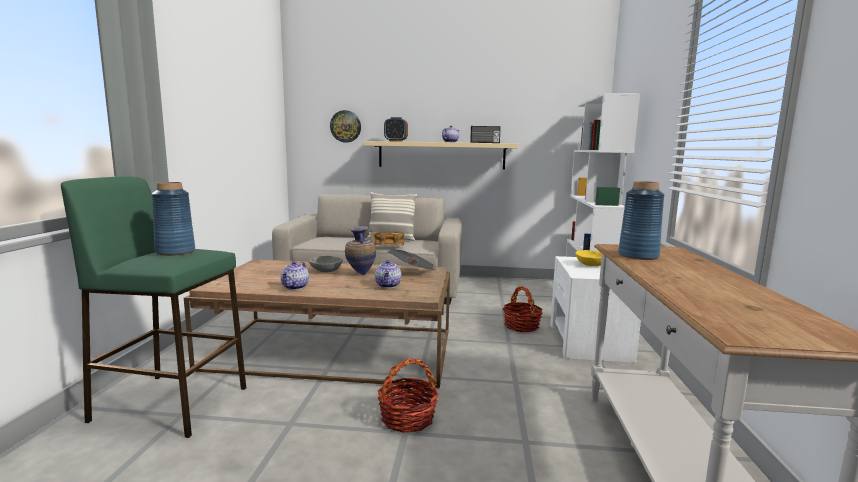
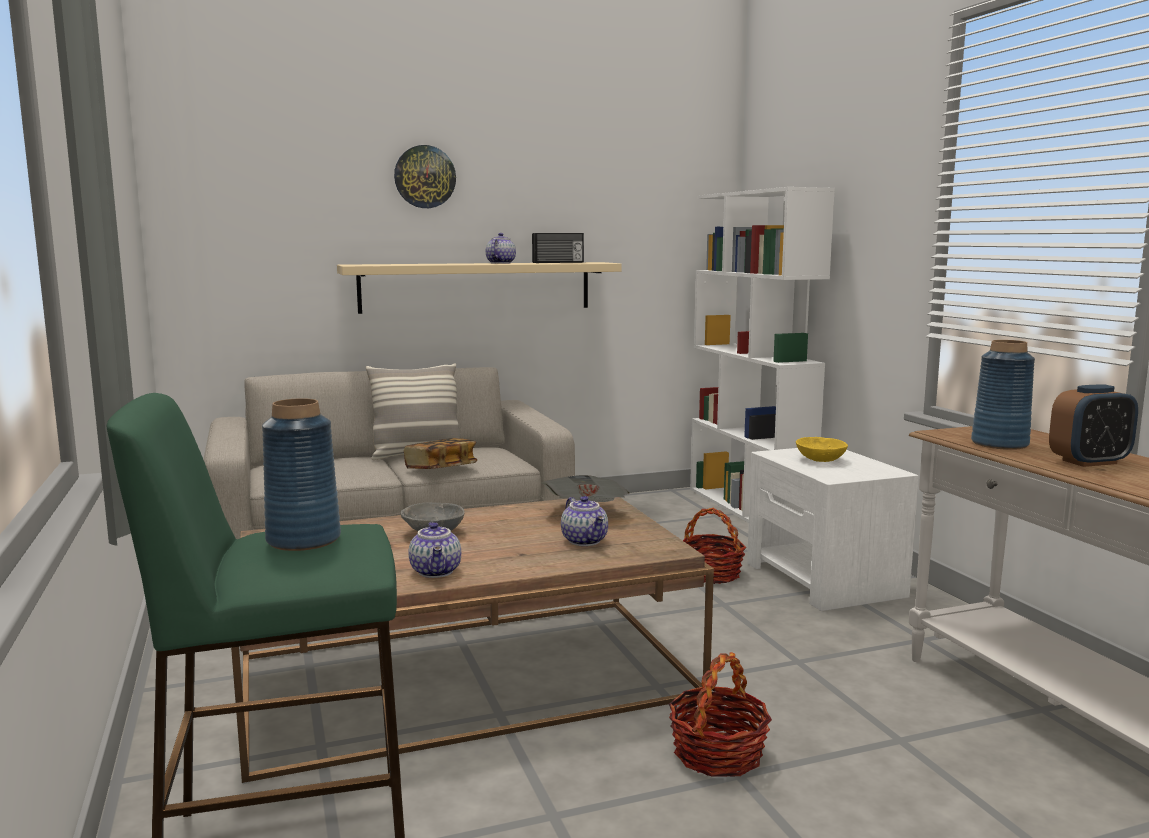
camera: 25 degrees left, 0 degrees up
(345, 126) = (283, 236): wall clock -> wall clock (425, 177)
(360, 275) = (504, 530): vase -> none
(396, 141) = (399, 264): alarm clock -> alarm clock (1089, 462)

